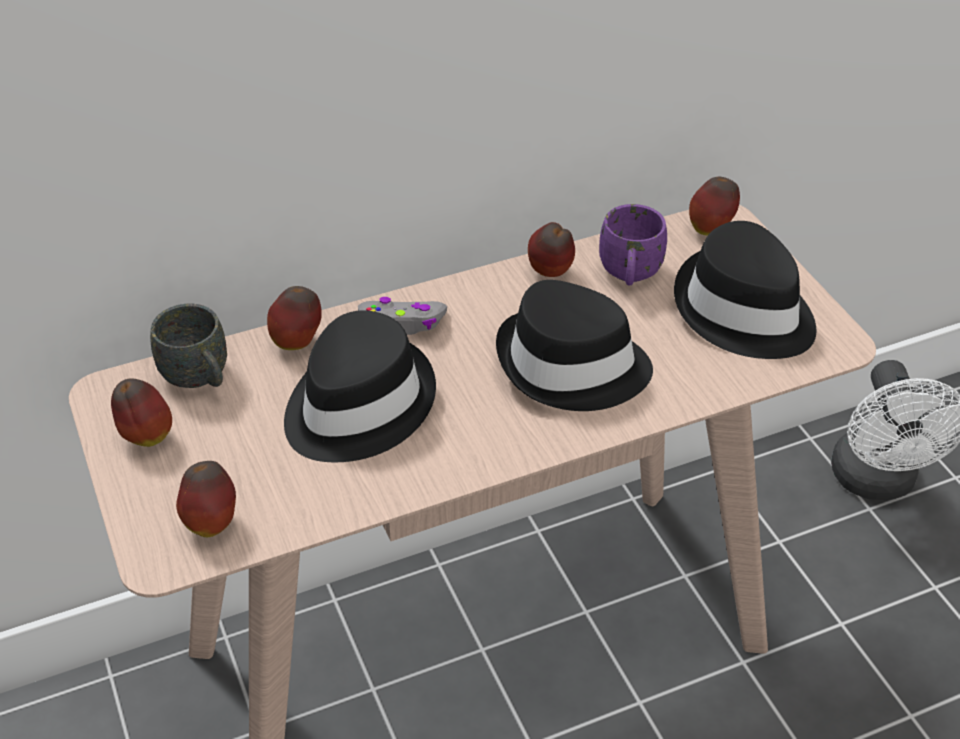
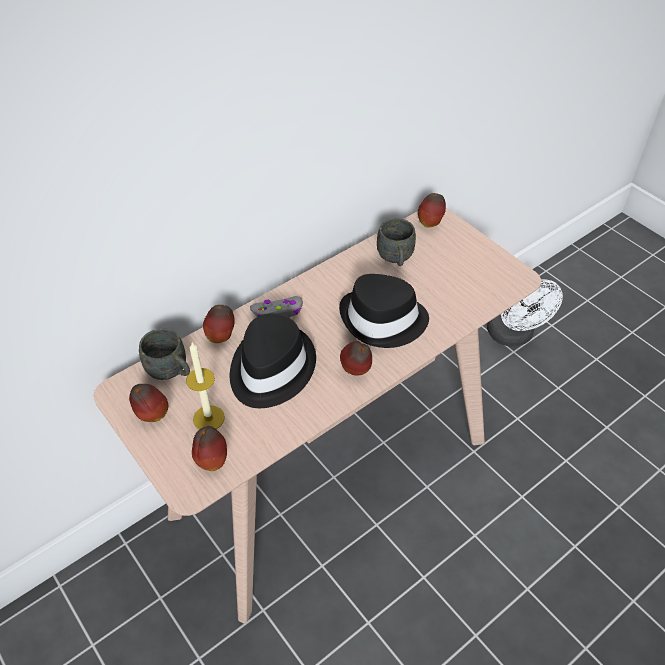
camera: 15 degrees left, 5 degrees up
(231, 459) = (208, 418): none -> candle
(550, 274) = (351, 266): apple -> apple (356, 371)
(629, 275) = (395, 259): purple mug -> grey mug
(743, 312) = (464, 269): black hat -> none

